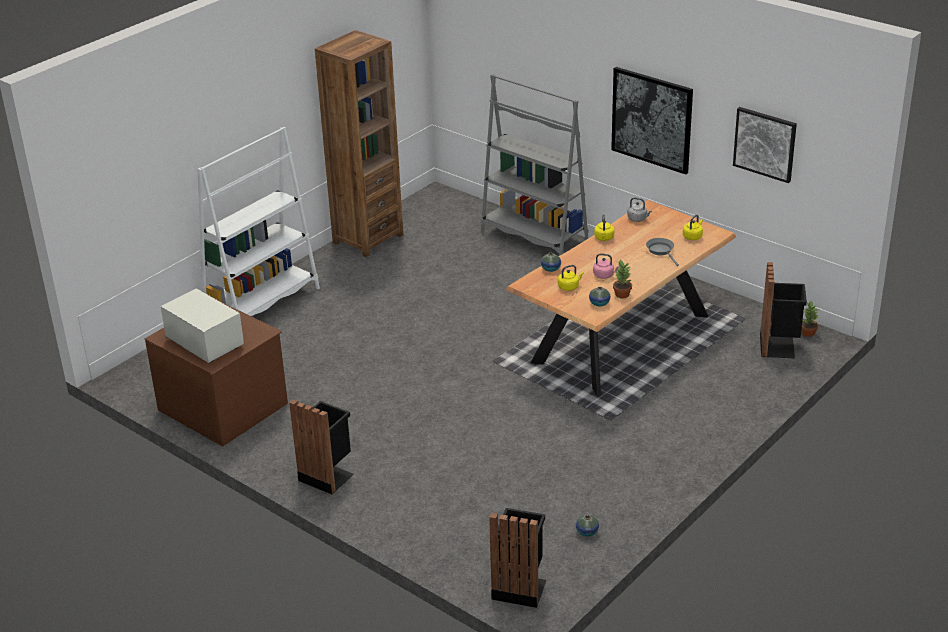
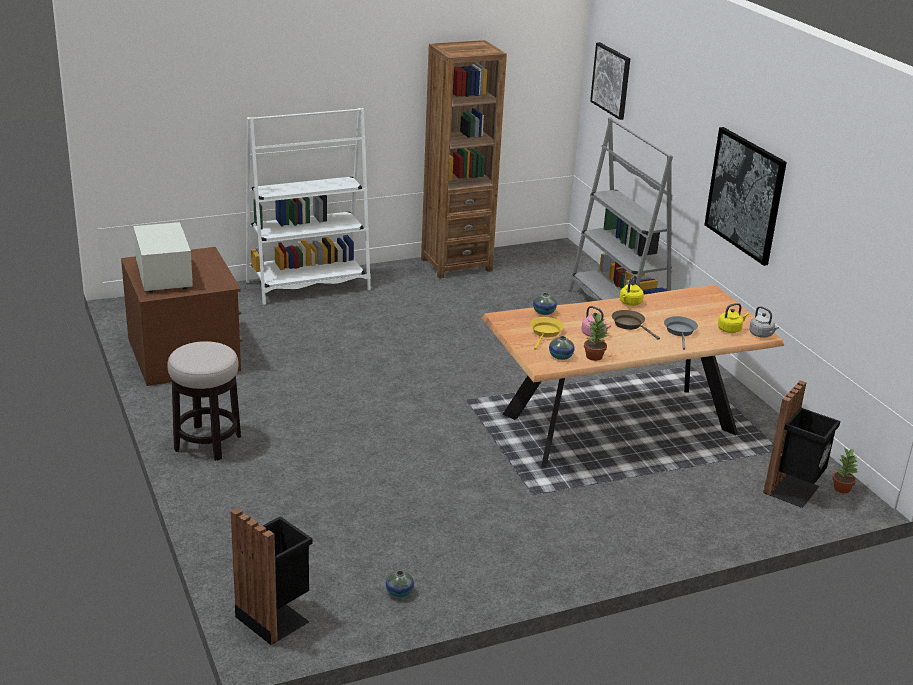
camera: 25 degrees right, 5 degrees down
(327, 475) = (207, 443): black trash can -> stool
(569, 287) = (545, 333): yellow kettle -> yellow frying pan
(622, 258) = (630, 325): none -> brown frying pan
(638, 219) = (686, 297): grey kettle -> grey kettle (762, 335)
(765, 144) = (844, 241): picture -> picture (611, 80)

